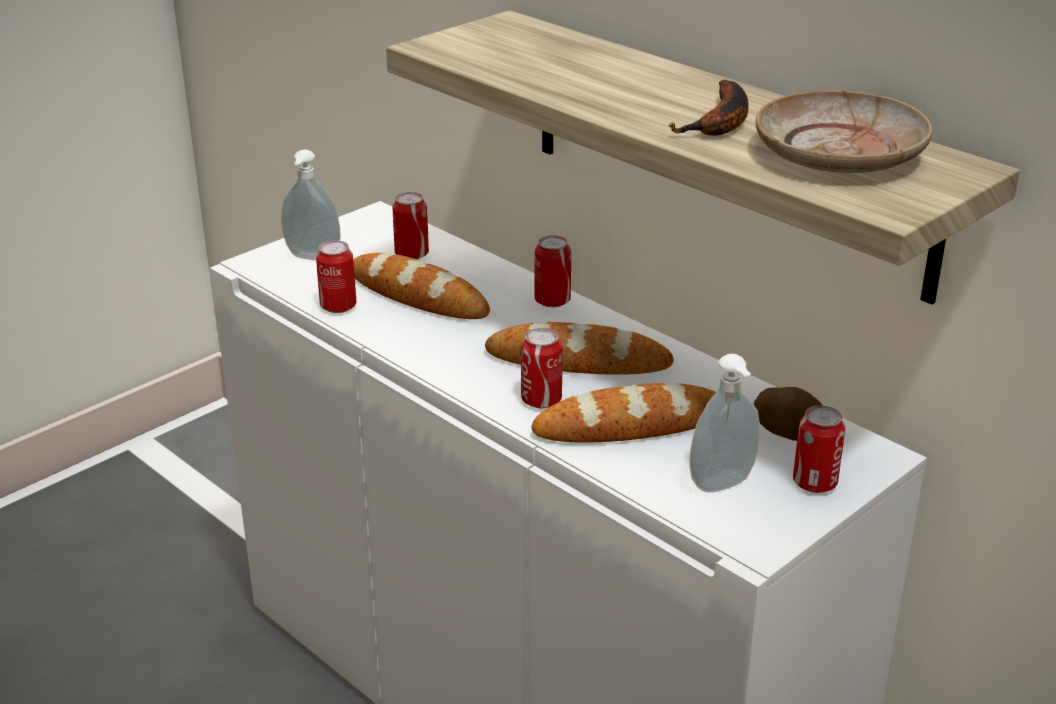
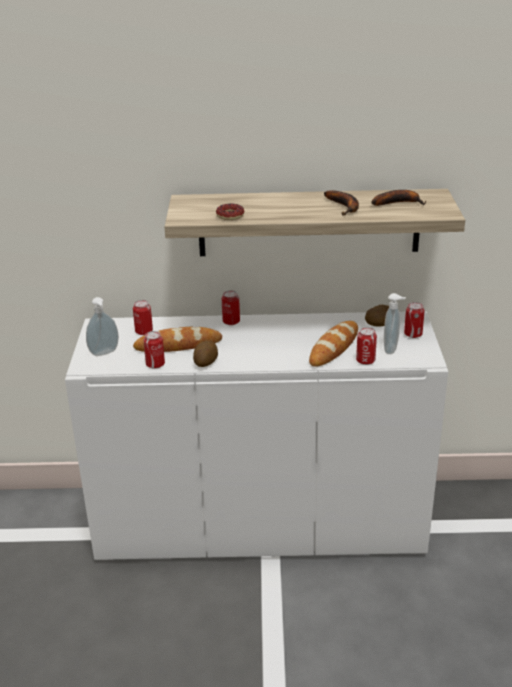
camera: 45 degrees left, 0 degrees up
(406, 339) = (205, 362): none -> potato
(506, 66) = (230, 216): none -> donut
(541, 400) = (292, 355): can -> can (365, 361)
(578, 360) = (279, 337): bread -> none
(840, 154) = (398, 203): beige plate -> banana

